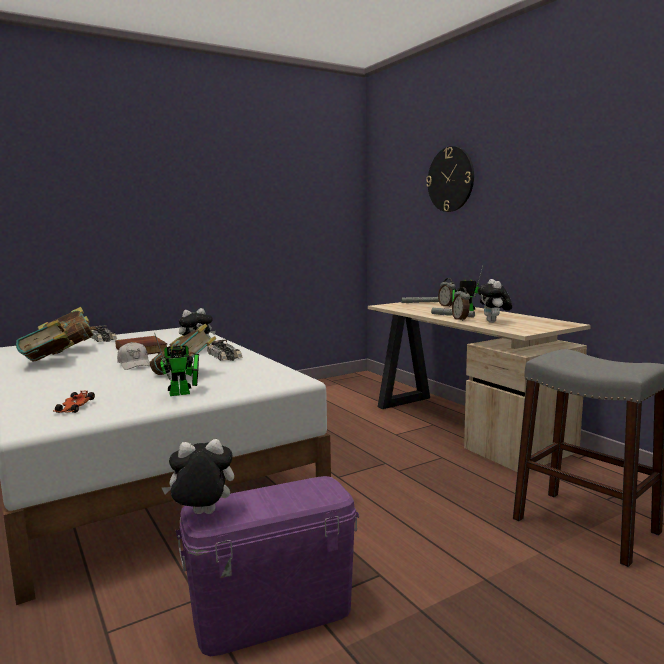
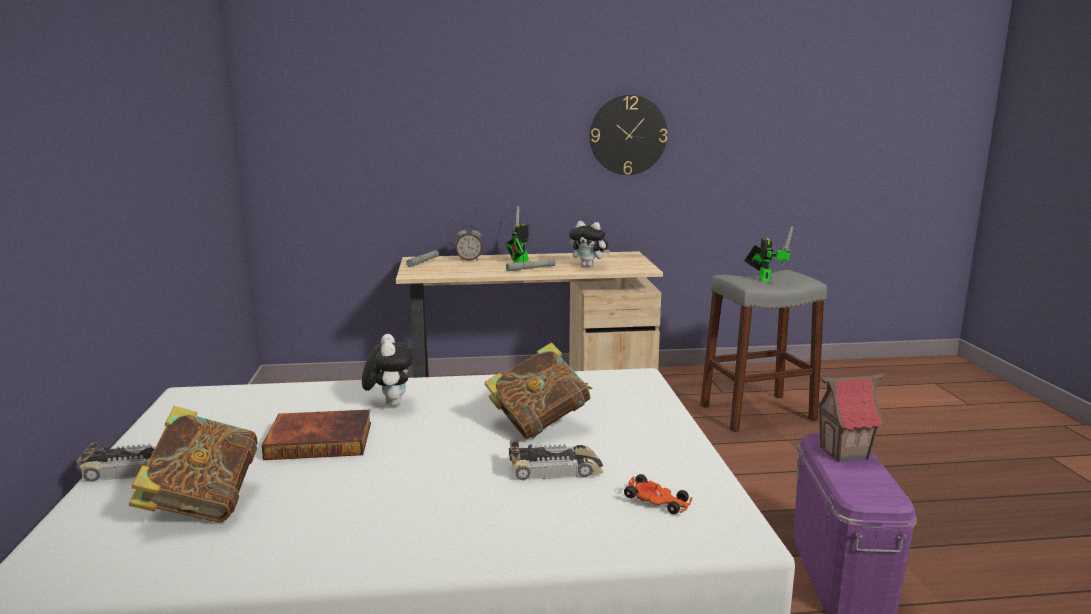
camera: 65 degrees left, 5 degrees up
(48, 363) = (305, 526): book -> none
(134, 364) = (431, 451): white cap -> none
(183, 393) = (642, 433): toy robot -> toy robot (764, 279)
(202, 515) = (877, 498): plush toy -> none
(224, 356) = (464, 393): toy car -> toy car (556, 469)
(297, 495) = (844, 453): none -> toy house
(450, 179) = (432, 98): wall clock -> wall clock (628, 135)
(461, 319) = (558, 270): alarm clock -> none

